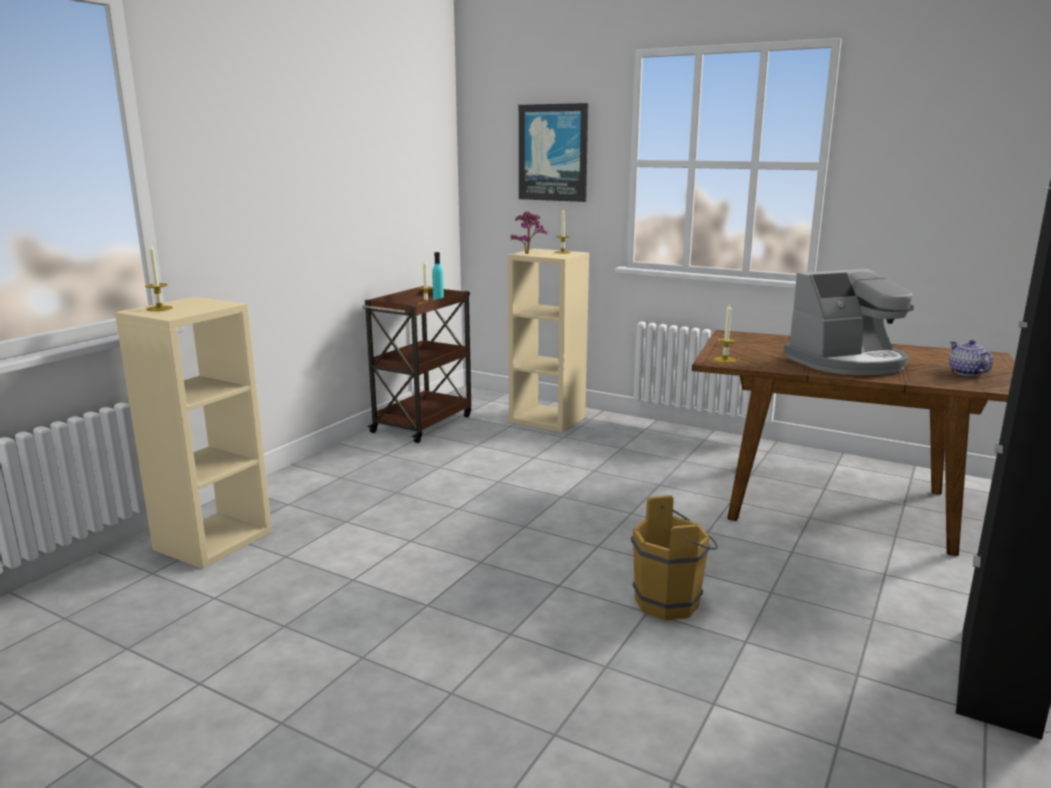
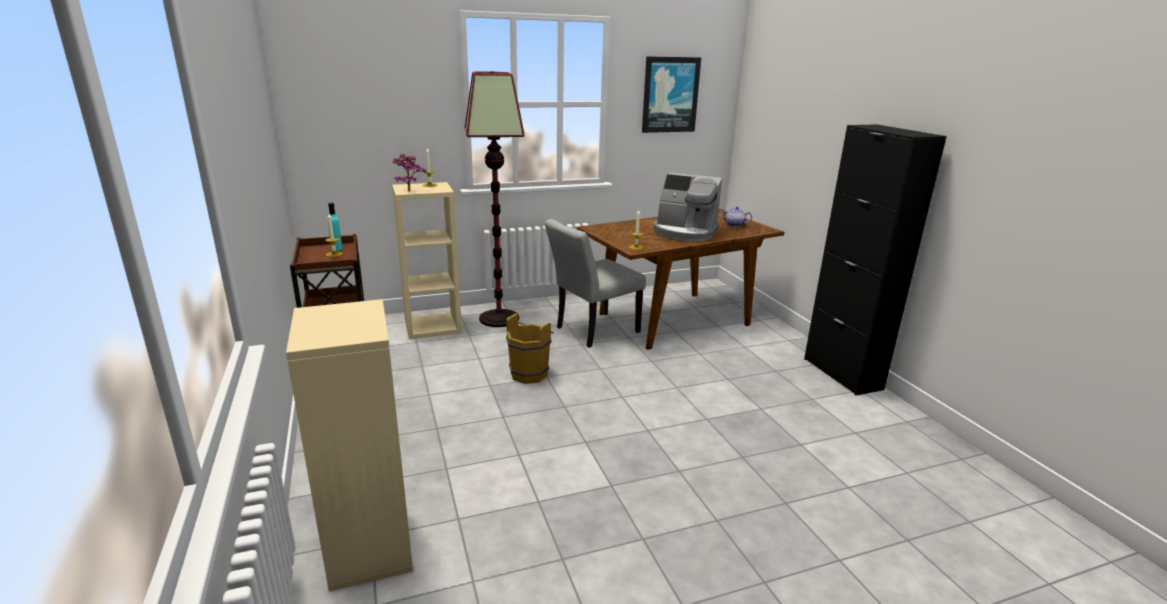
camera: 50 degrees left, 5 degrees up
(159, 308) = (322, 332): candle -> none
(553, 153) = (388, 97): picture -> picture (670, 95)
(621, 433) = (499, 319): none -> floor lamp
(672, 602) = (706, 407): brown bucket -> brown bucket (531, 373)
(698, 478) = (592, 331): none -> grey chair
(847, 362) = (685, 232): coffee machine -> coffee machine turned 90 degrees clockwise

